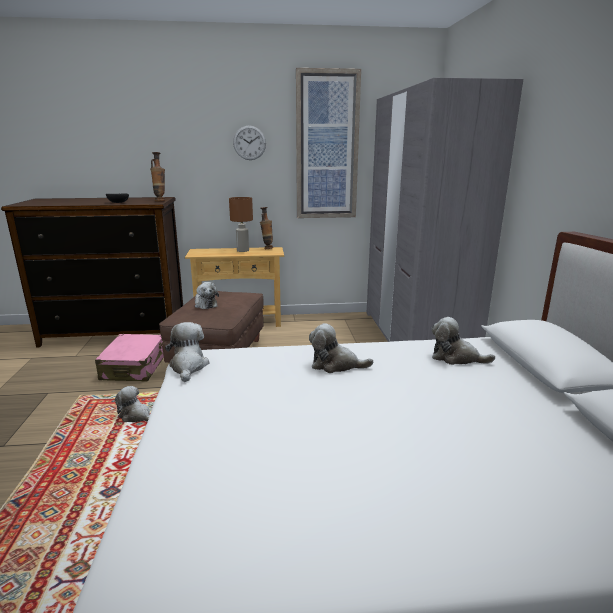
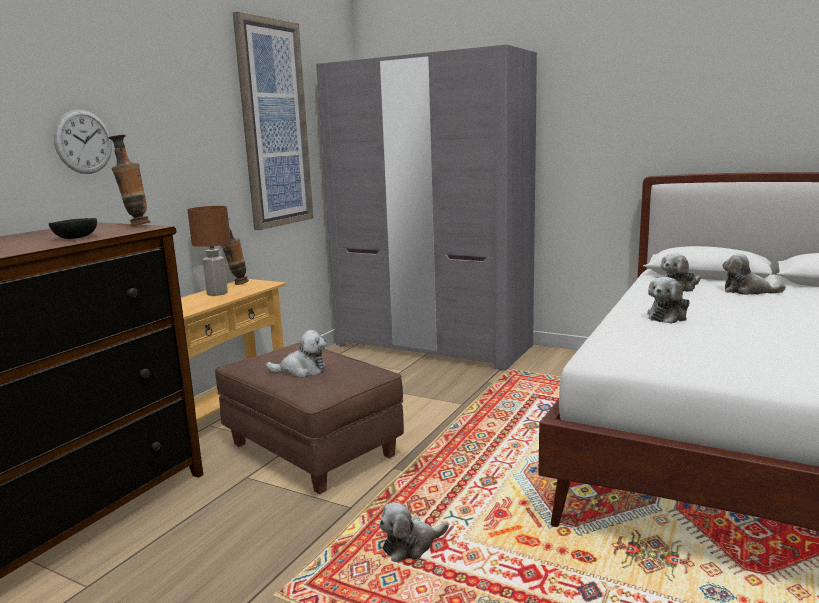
camera: 55 degrees left, 5 degrees down
(134, 367) = (243, 525): pink suitcase -> none
(188, 366) = (626, 363): plush toy -> plush toy (747, 291)
(249, 143) = (190, 120): wall clock -> wall clock (83, 142)

